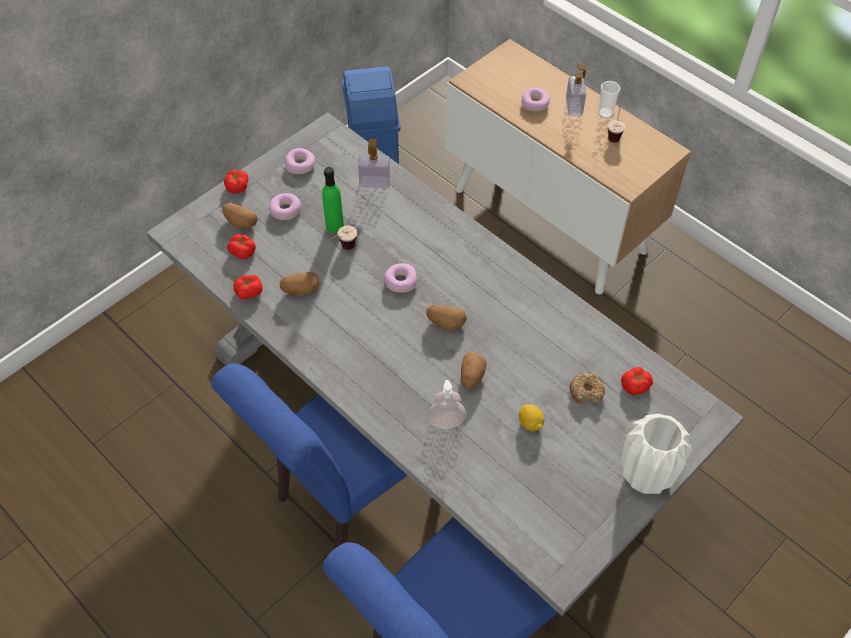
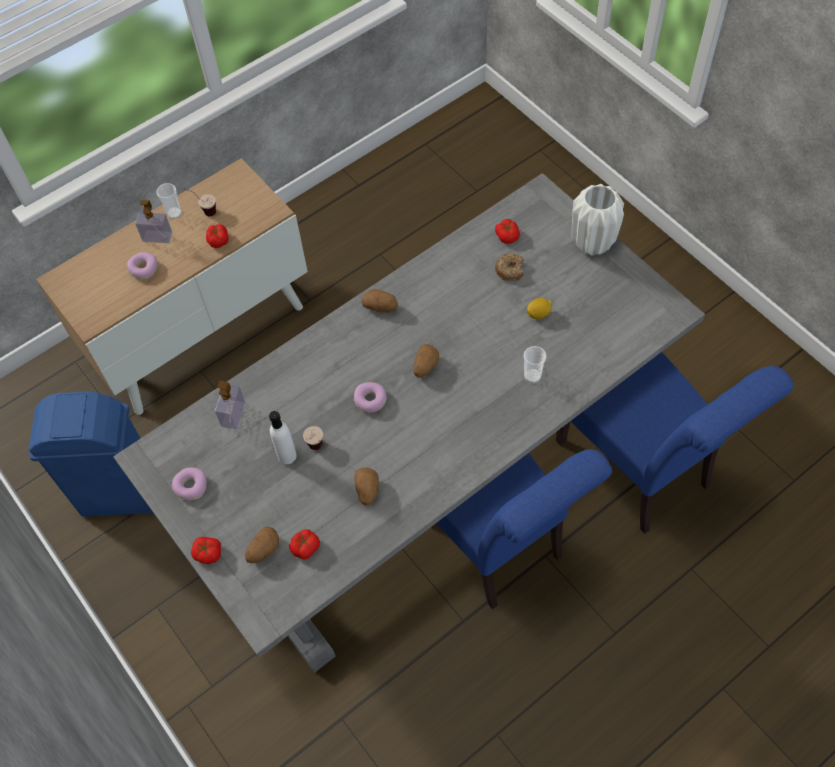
camera: 80 degrees left, 5 degrees up
(249, 291) = (361, 541): tomato -> tomato (218, 240)
(285, 210) = (255, 503): donut -> none
(334, 226) = (287, 455): green bottle -> white bottle
(446, 421) = (532, 376): soap dispenser -> cup
(471, 376) = (487, 352): potato -> potato (381, 307)

